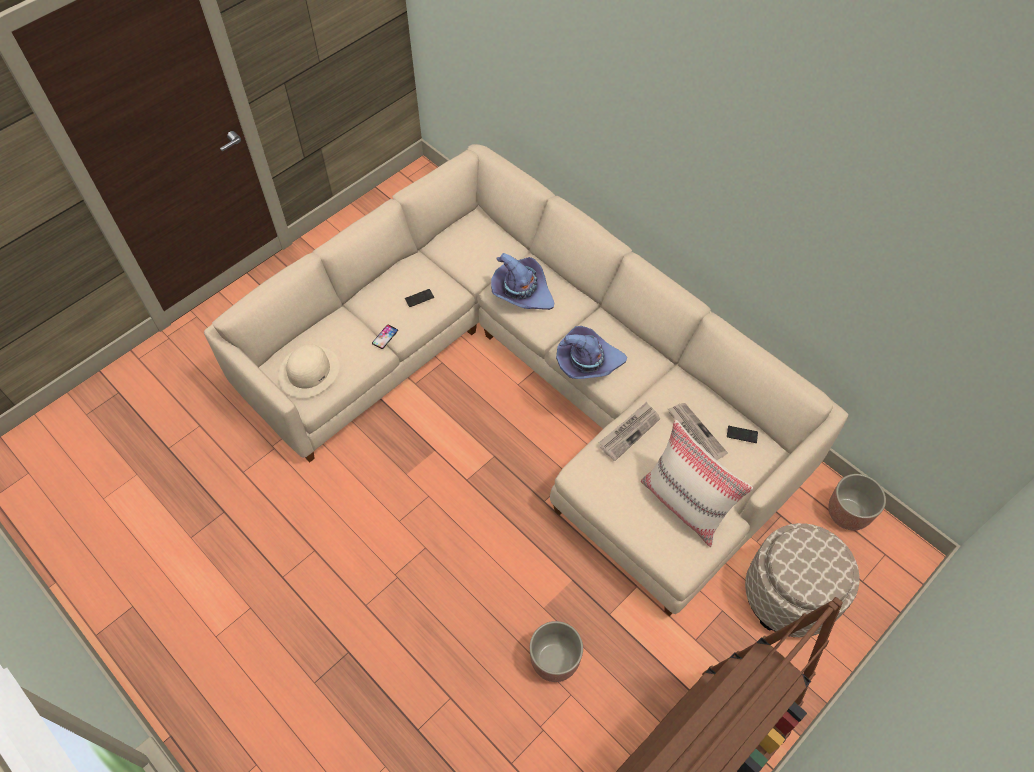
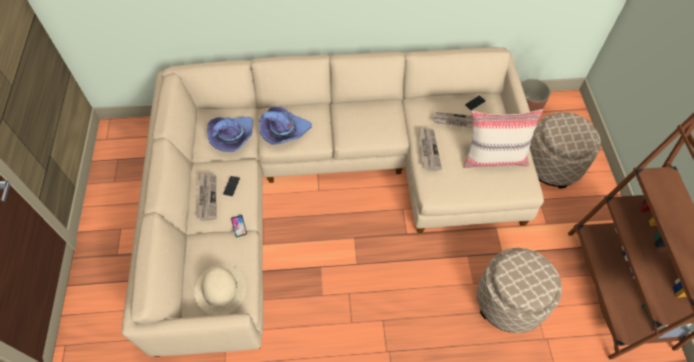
camera: 50 degrees left, 0 degrees up
(390, 289) = (207, 197): none -> newspaper
(554, 660) = (509, 301): planter -> beige ottoman
(587, 362) = (364, 135): purple hat -> purple hat (232, 137)

